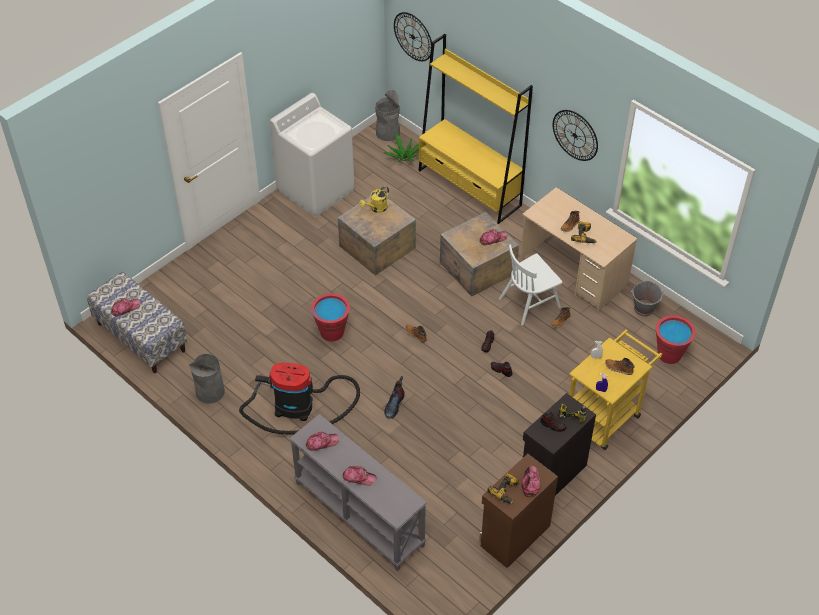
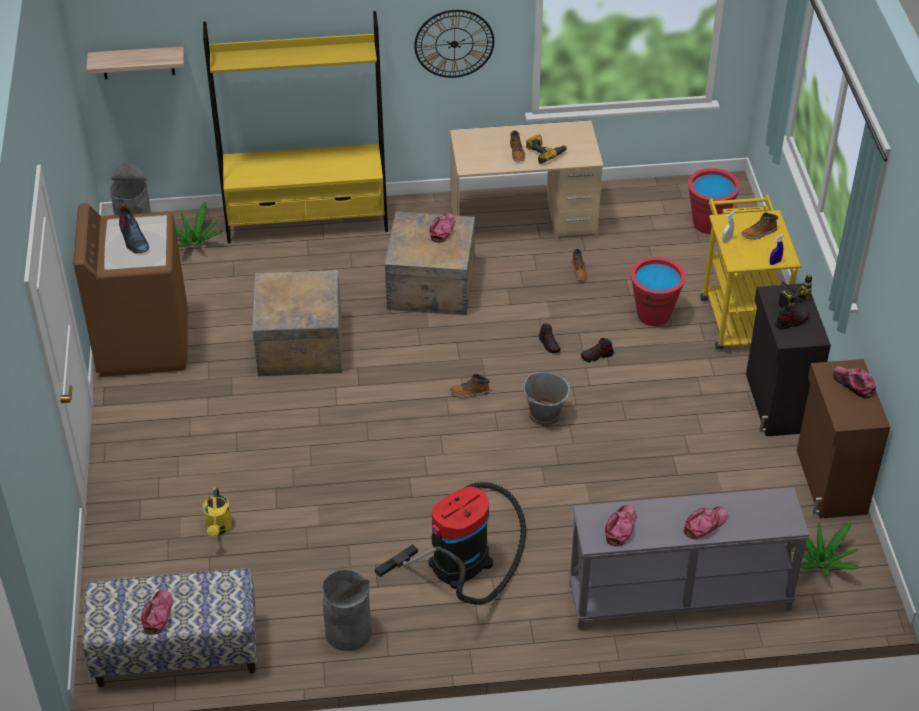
camera: 50 degrees left, 5 degrees down
(316, 190) = (143, 343): white washing machine -> brown washing machine
(332, 332) = (384, 461): red bucket -> red bucket (653, 315)
(376, 208) = (281, 291): yellow watering can -> yellow watering can (218, 528)
(394, 404) = (551, 471): boot -> boot (133, 239)
(413, 36) = (137, 62): wall clock -> shelf
(447, 565) = (820, 562): none -> potted plant
(506, 491) = (848, 409): power drill -> none
(529, 302) = (527, 277): white chair -> none
(644, 309) = (630, 203): grey bucket -> grey bucket (545, 414)

